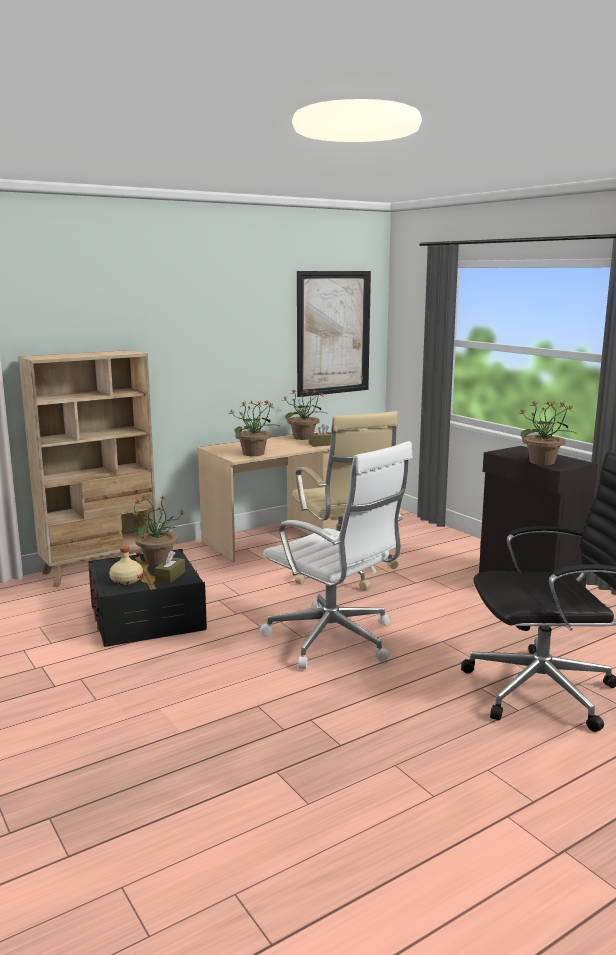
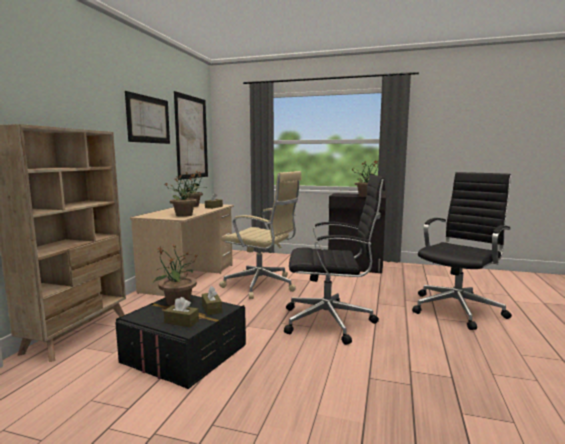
camera: 40 degrees left, 5 degrees down
(126, 580) = (181, 322): beige bottle -> brown tissue box
(243, 319) = (148, 119): none -> picture
(334, 640) = (331, 322): white office chair -> black office chair

